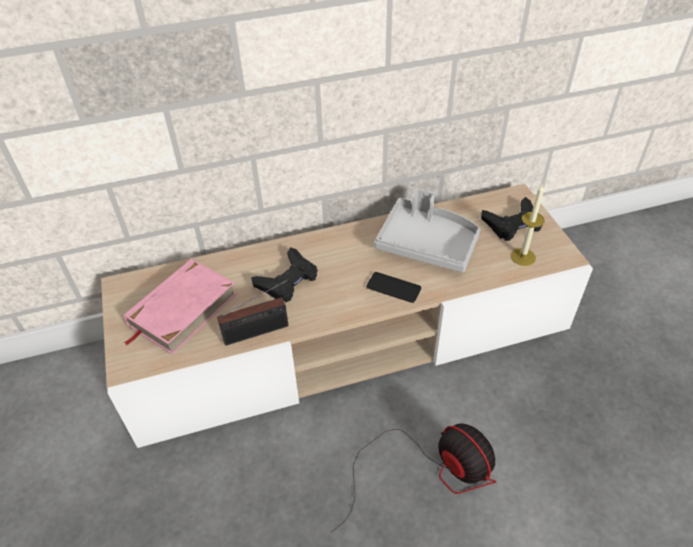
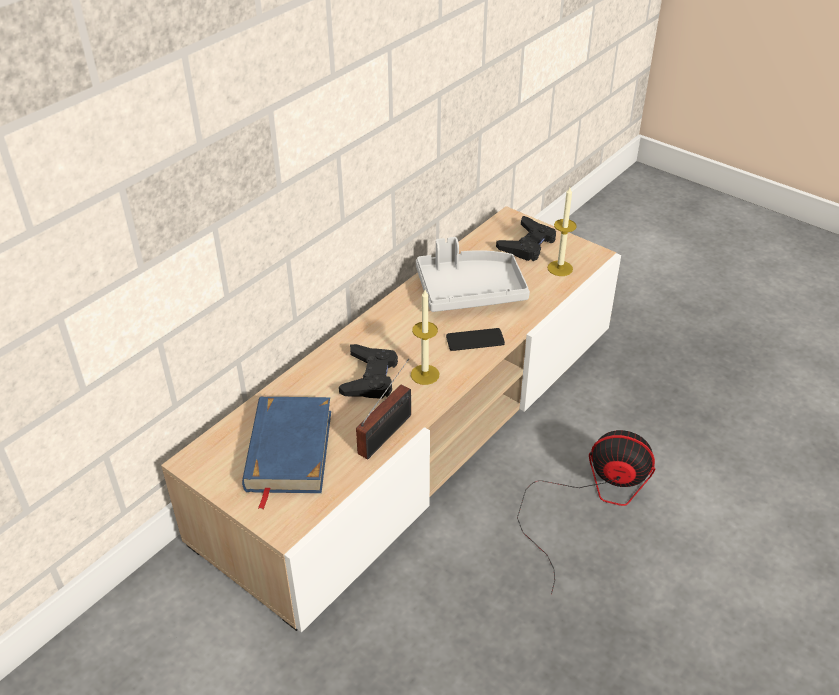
camera: 35 degrees left, 5 degrees down
(182, 309) = (288, 450): pink book -> blue book
(329, 298) = (425, 374): none -> candle

